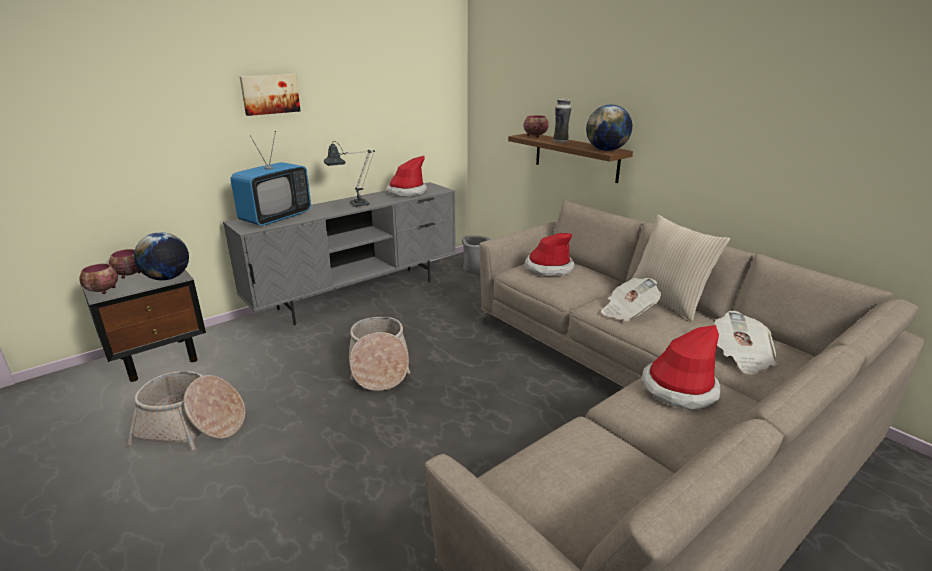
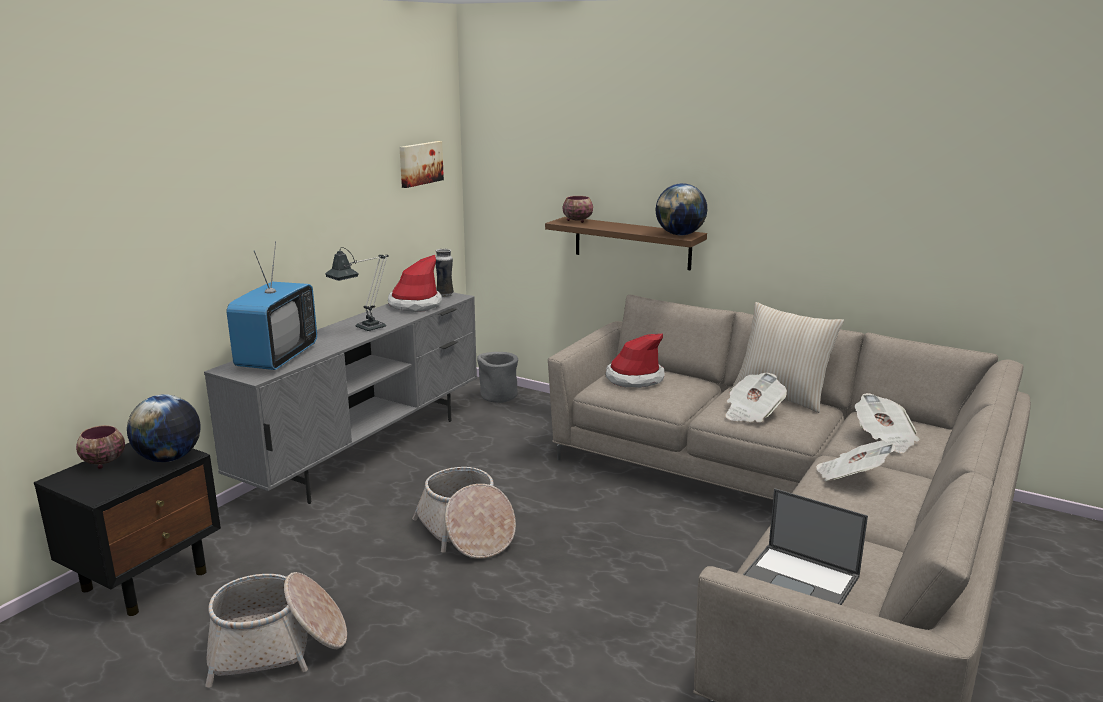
camera: 20 degrees left, 5 degrees down
(103, 291) = (91, 488): bowl -> none
(270, 94) = (256, 192): picture -> picture (420, 163)
(551, 485) = (802, 579): none -> laptop
(560, 142) = (616, 227): vase -> vase (445, 295)
(679, 389) = (851, 477): hat -> newspaper

